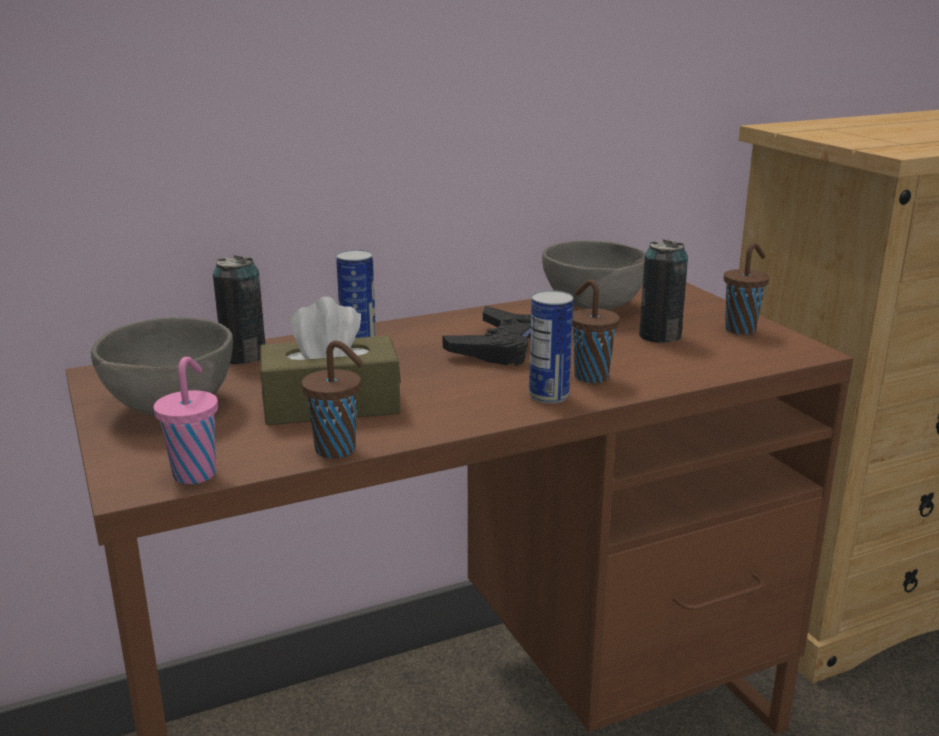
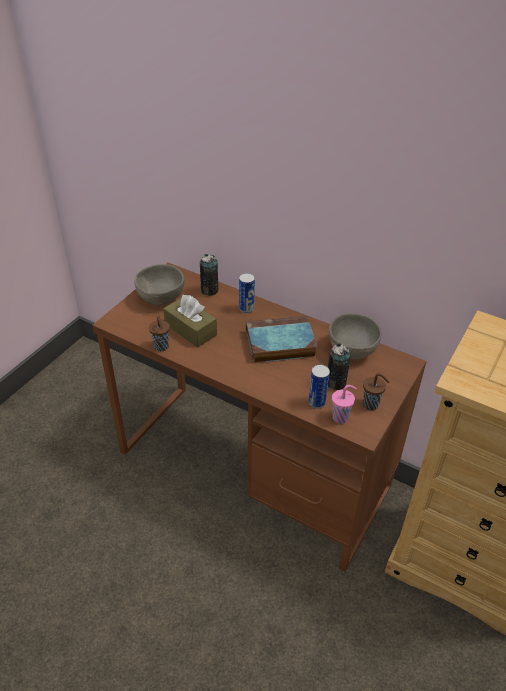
camera: 55 degrees right, 20 degrees up
(196, 473) = (125, 328): pink cup -> pink cup (341, 418)
(500, 346) = (279, 344): black game controller -> book
(549, 396) = (243, 375): can -> can (317, 402)
(589, 376) = (272, 379): brown cup -> none

